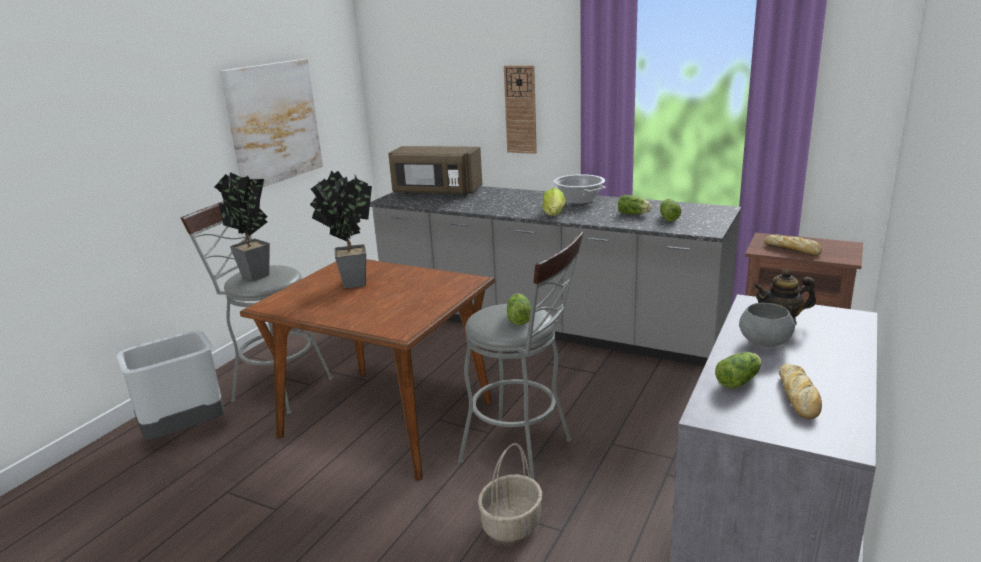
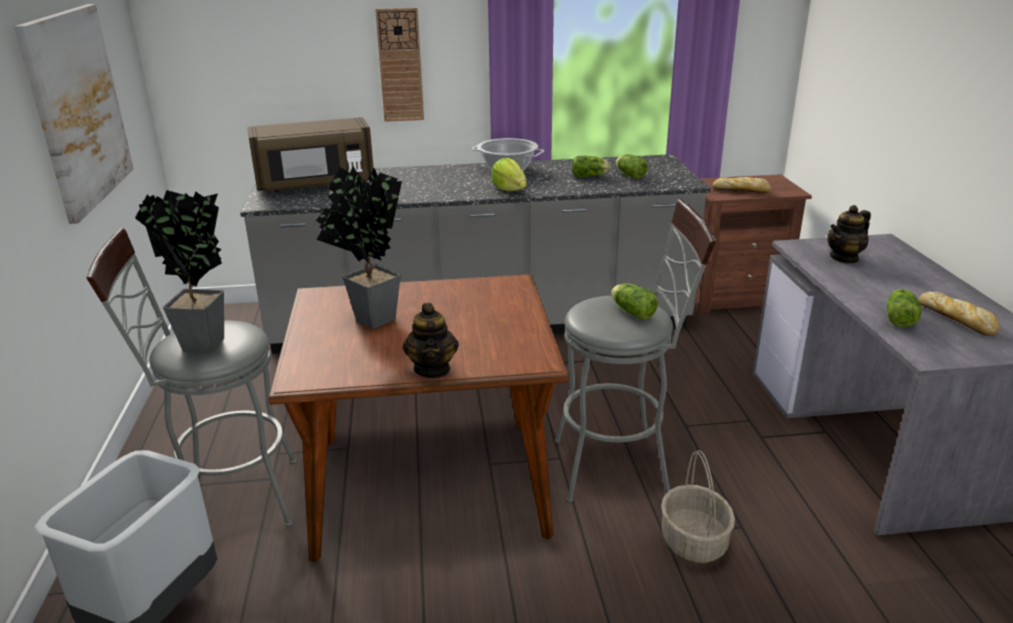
camera: 35 degrees left, 5 degrees up
(336, 319) = (432, 369): none -> teapot
(764, 342) = (862, 279): grey bowl -> none

